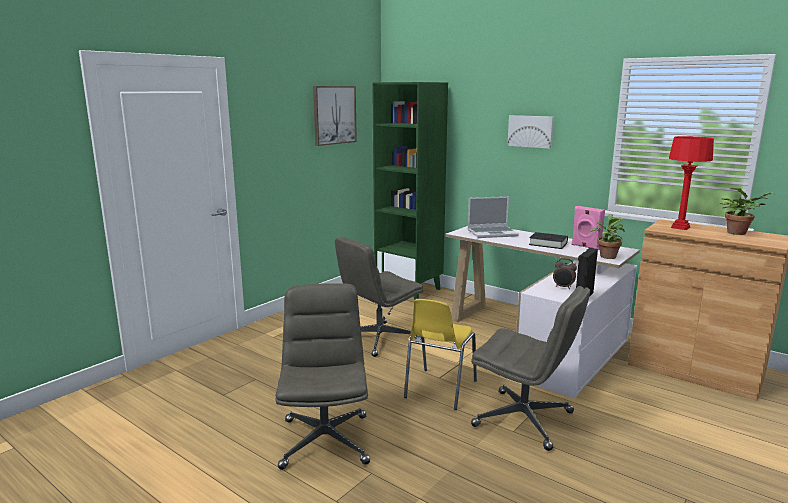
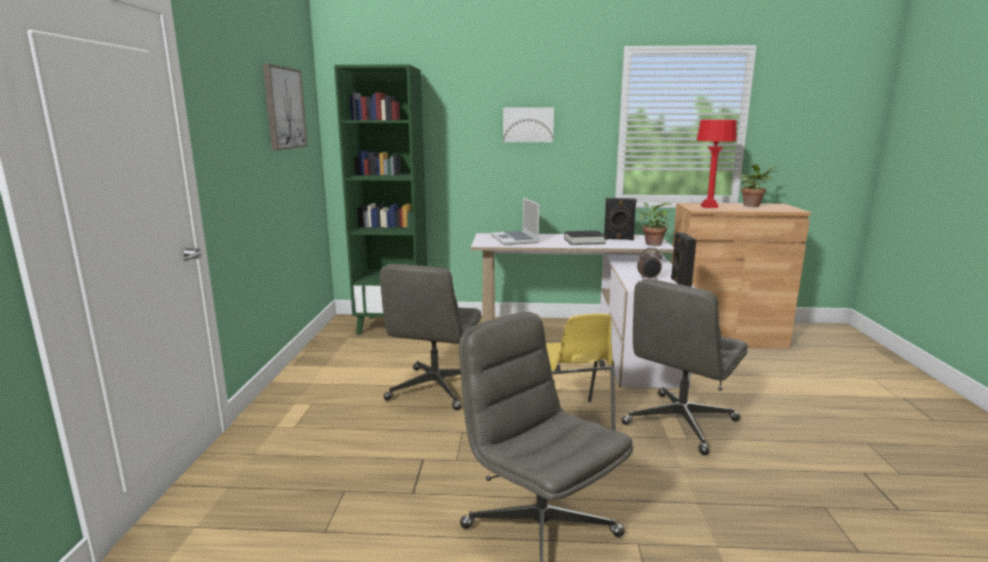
camera: 35 degrees left, 0 degrees up
(492, 233) = (515, 239): laptop -> laptop turned 120 degrees clockwise
(524, 419) = (680, 423): grey office chair -> grey office chair turned 135 degrees clockwise
(585, 247) = (618, 239): pink speaker -> black speaker

